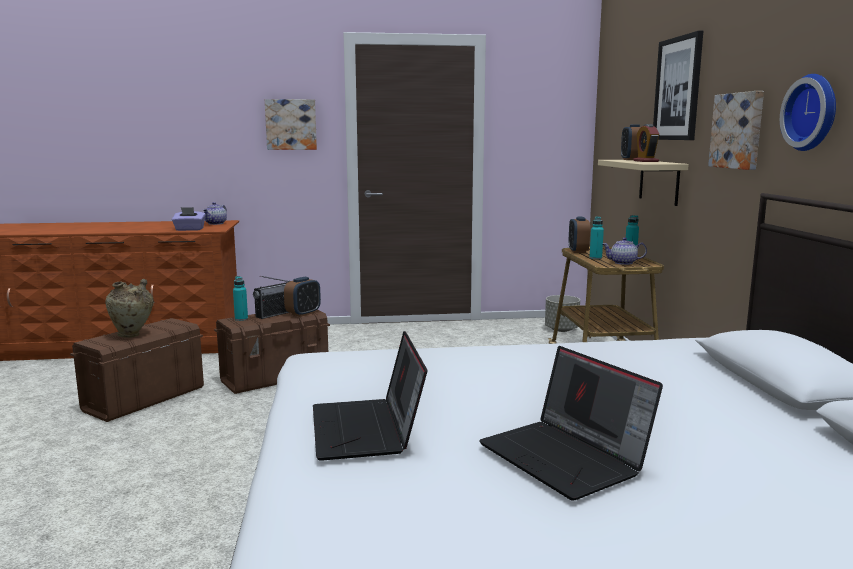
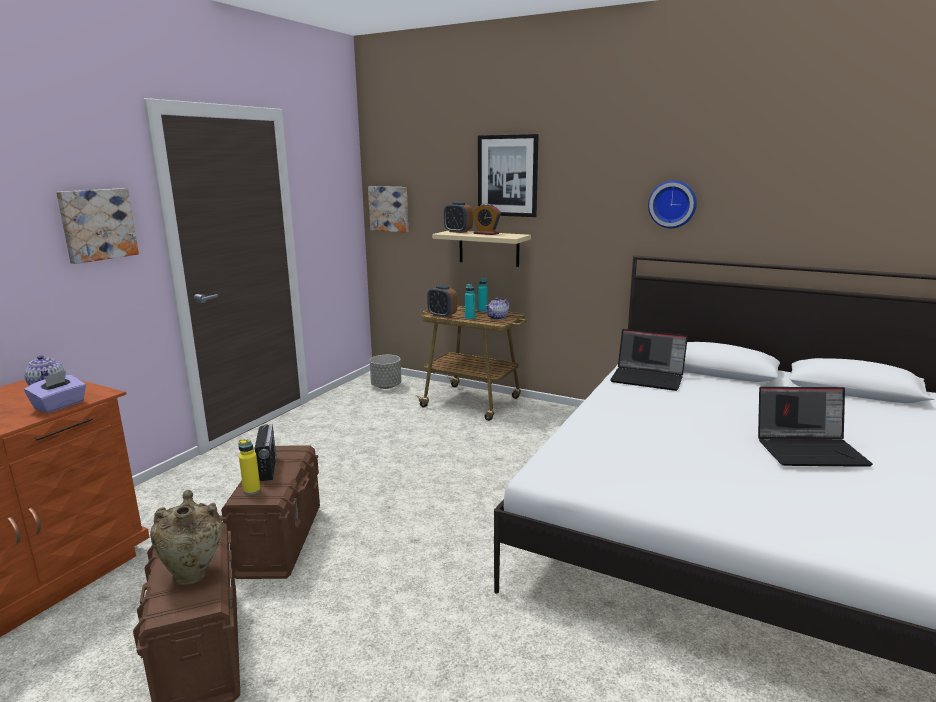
camera: 55 degrees left, 5 degrees up
(241, 319) = (252, 490): turquoise bottle -> yellow bottle
(303, 313) = (292, 455): alarm clock -> none
(368, 430) = (739, 493): laptop -> laptop (648, 378)
(738, 131) = (593, 212): picture -> picture (389, 208)

